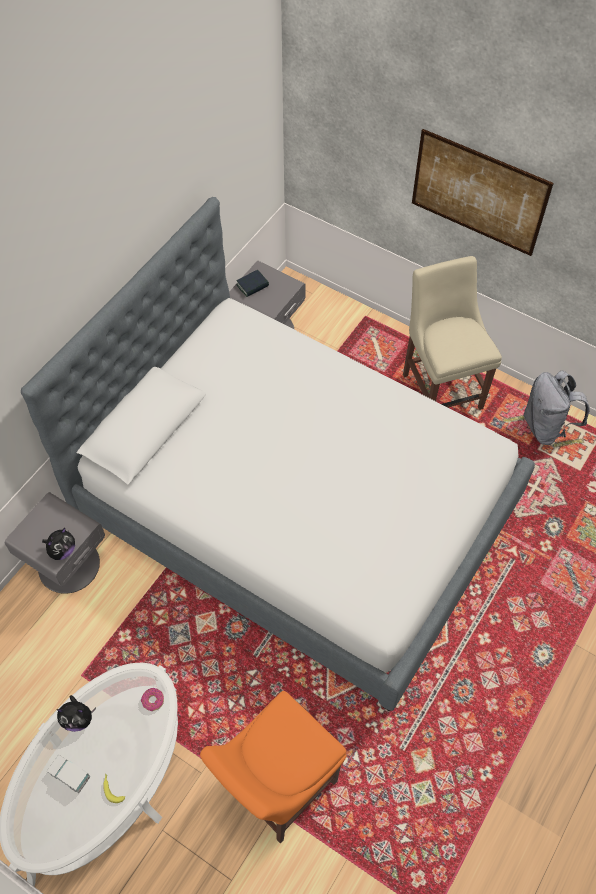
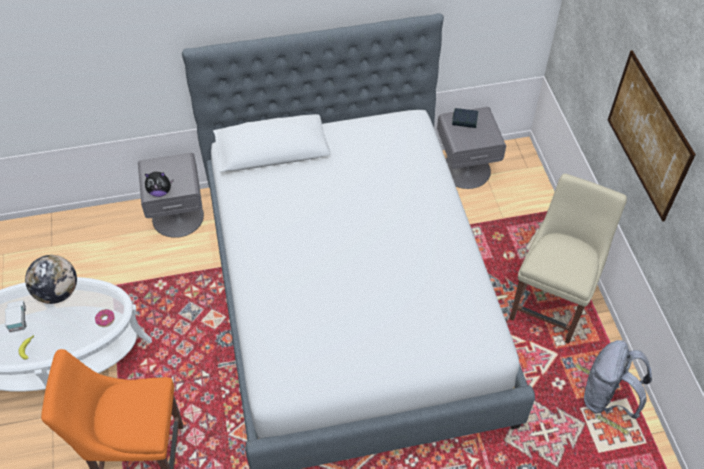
camera: 45 degrees right, 5 degrees down
(78, 719) = (57, 292): plush toy -> globe

